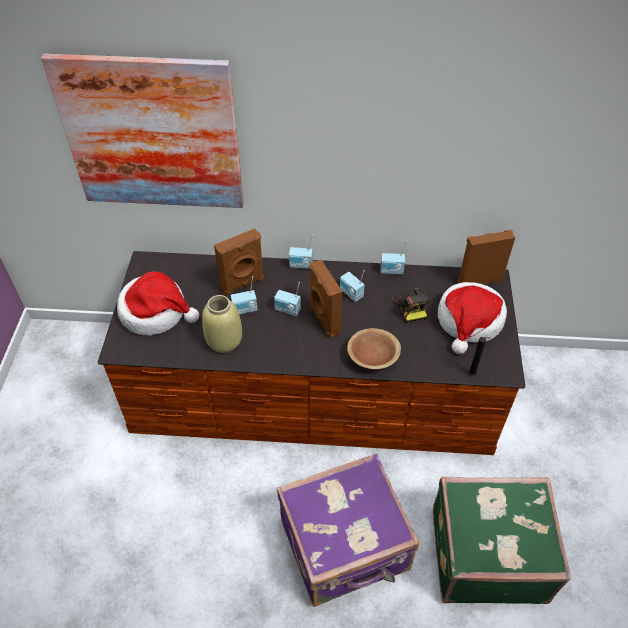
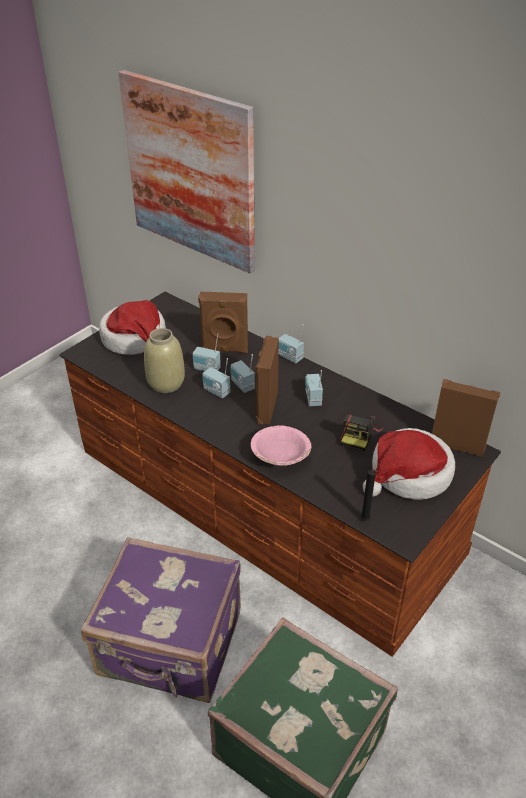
camera: 35 degrees right, 10 degrees down
(372, 357) = (280, 457): brown bowl -> pink bowl
(391, 271) = (371, 398): radio -> radio (216, 392)

